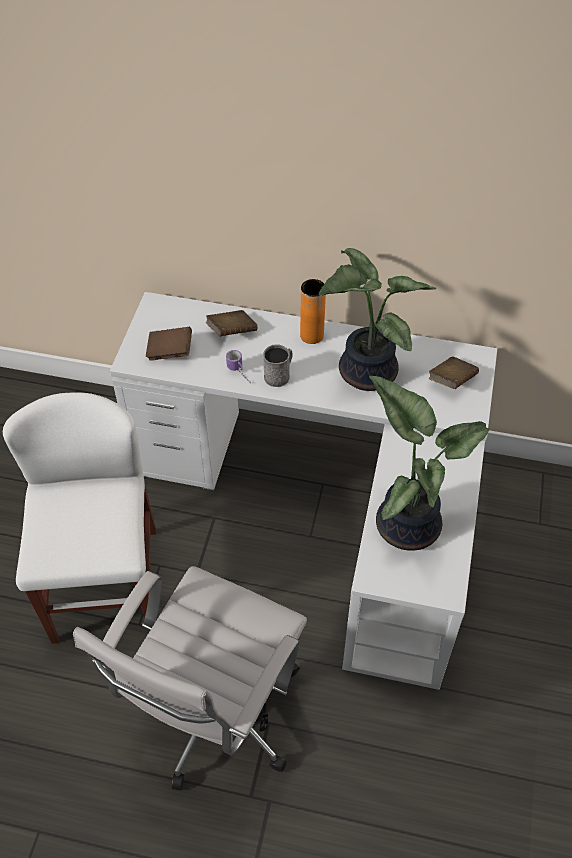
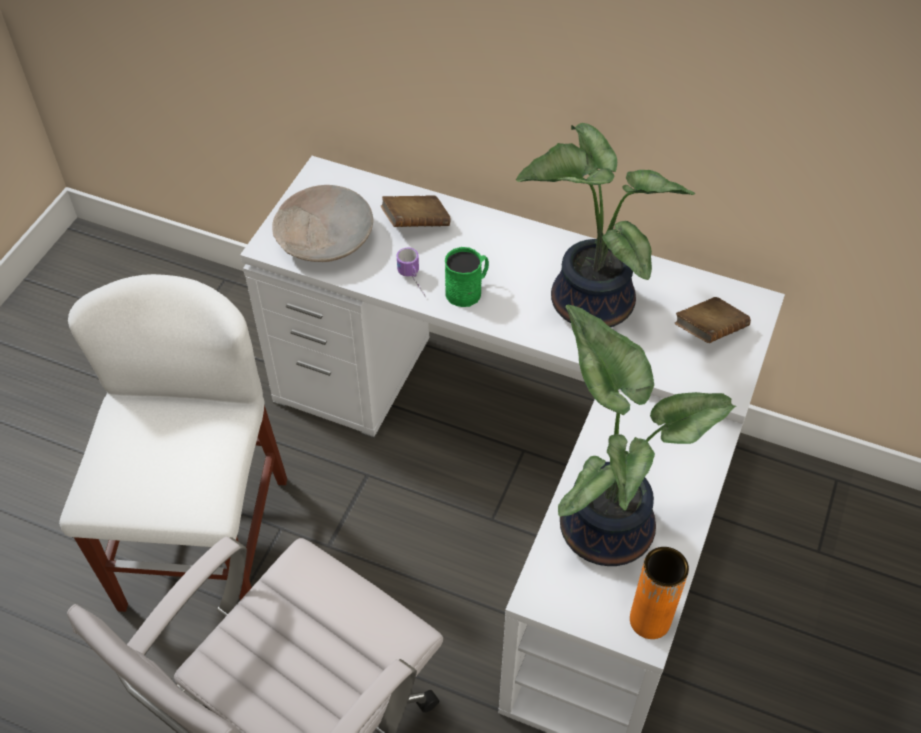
camera: 10 degrees right, 0 degrees up
(170, 351) = (326, 239): brown book -> beige bowl
(279, 375) = (467, 291): grey mug -> green mug
(312, 335) = (524, 242): orange vase -> orange vase (650, 620)

